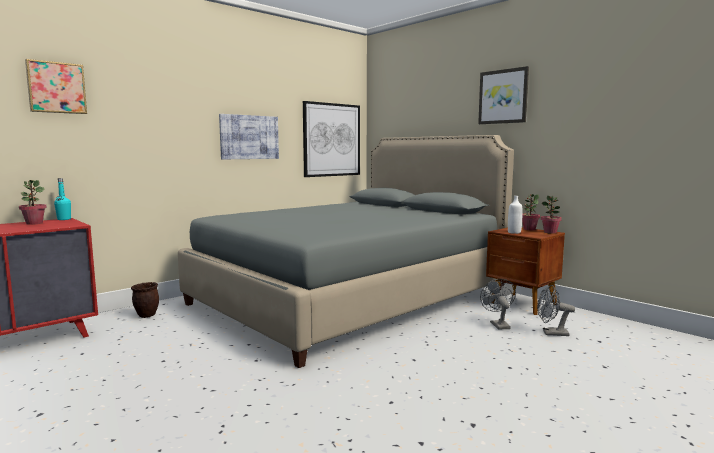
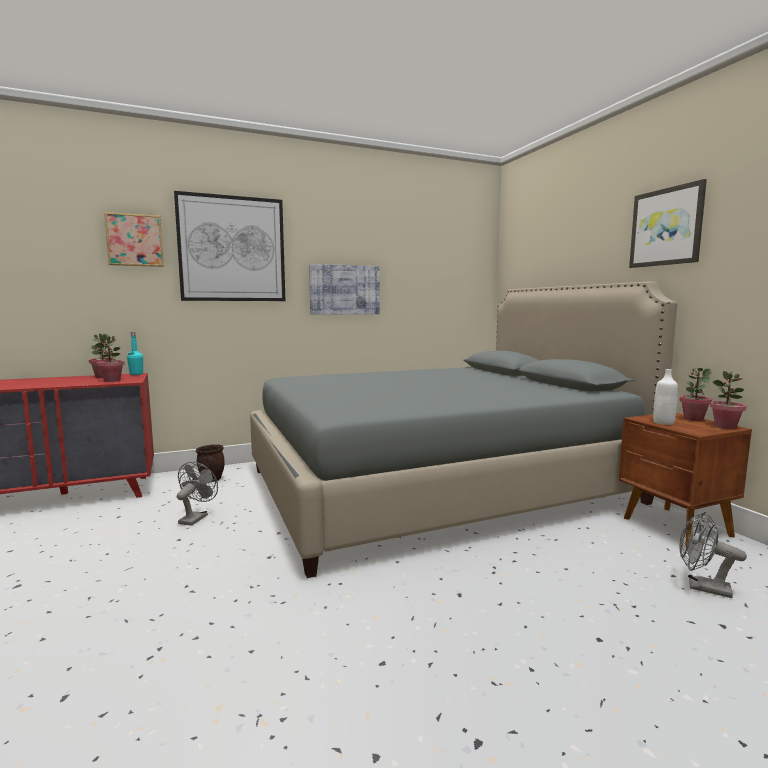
camera: 20 degrees right, 0 degrees up
(53, 225) = (112, 380): none -> potted plant
(332, 140) = (449, 292): picture -> picture (232, 249)
(498, 324) = (618, 556): grey fan -> grey fan (196, 517)

